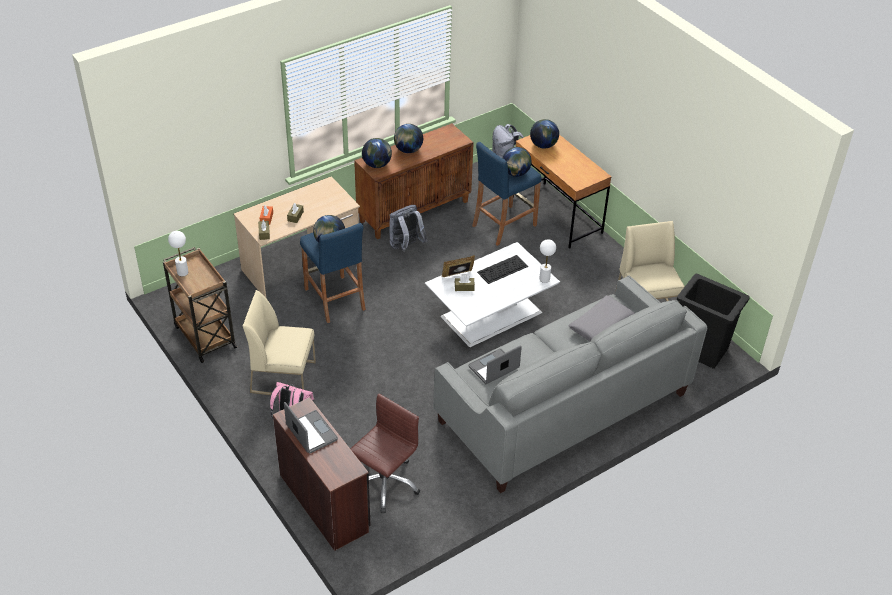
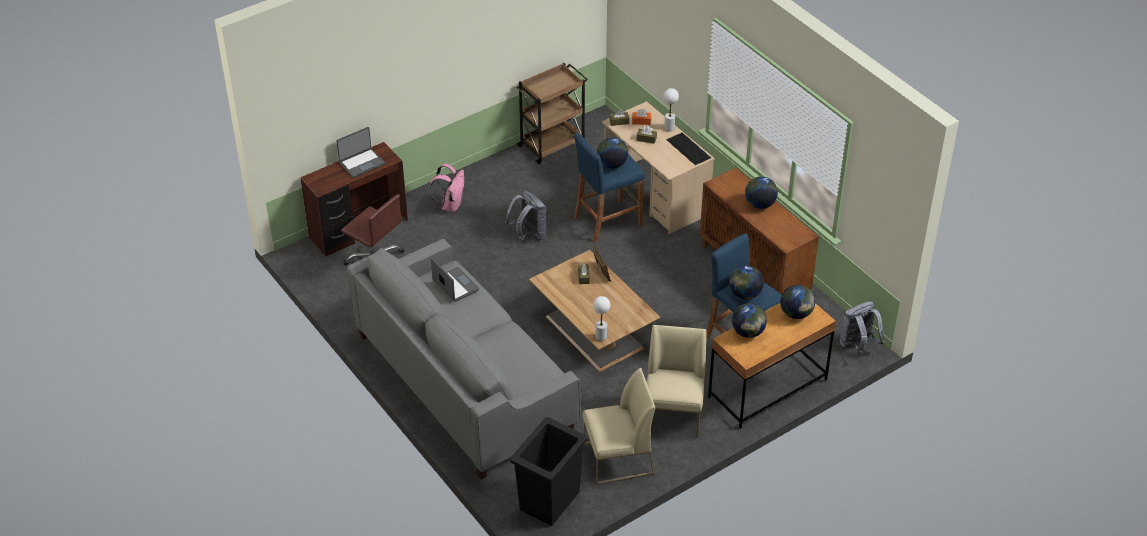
camera: 90 degrees right, 0 degrees up
(183, 272) = (555, 77): white table lamp -> white table lamp (669, 128)
(284, 376) = (503, 195): beige chair -> beige chair (674, 414)
(377, 164) = (730, 183): globe -> globe (748, 332)
(405, 246) = (693, 267): grey backpack -> grey backpack (528, 235)
(490, 315) = (592, 331): white coffee table -> brown coffee table
(502, 269) = (613, 305): keyboard -> keyboard (688, 148)
(601, 325) = (515, 364): grey pillow -> none

